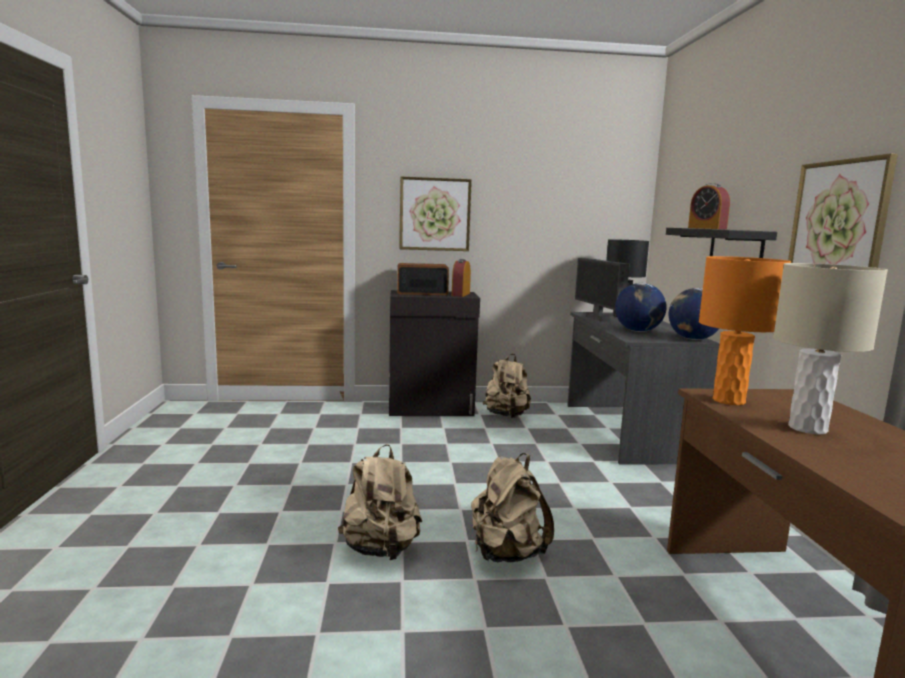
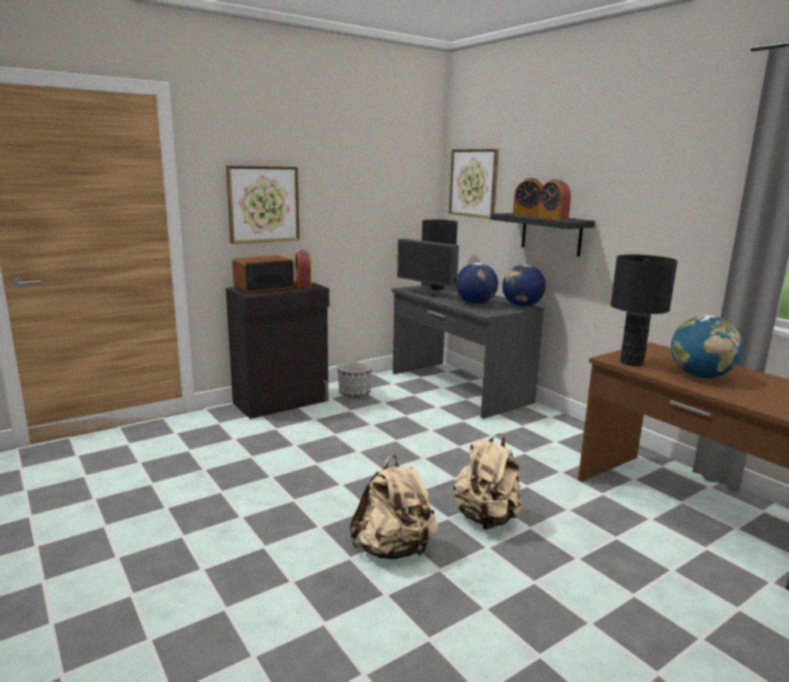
camera: 30 degrees left, 5 degrees up
(506, 415) = (355, 394): beige backpack -> planter
(723, 229) = (552, 218): none -> alarm clock
(729, 401) = (632, 362): orange table lamp -> black table lamp
(808, 428) = (700, 376): beige table lamp -> globe
(838, 221) = (654, 217): picture -> picture (473, 183)

